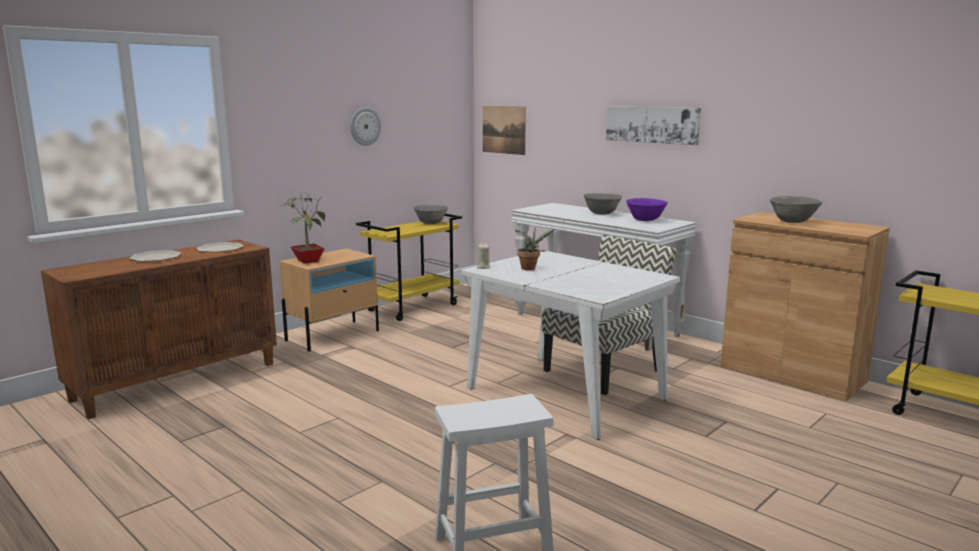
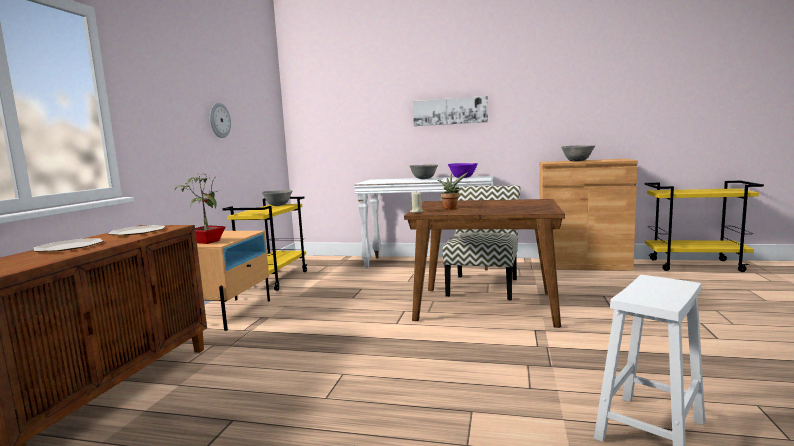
camera: 30 degrees left, 5 degrees down
(503, 130) = (316, 128): picture -> none
(564, 393) = (484, 306): white dining table -> brown dining table

